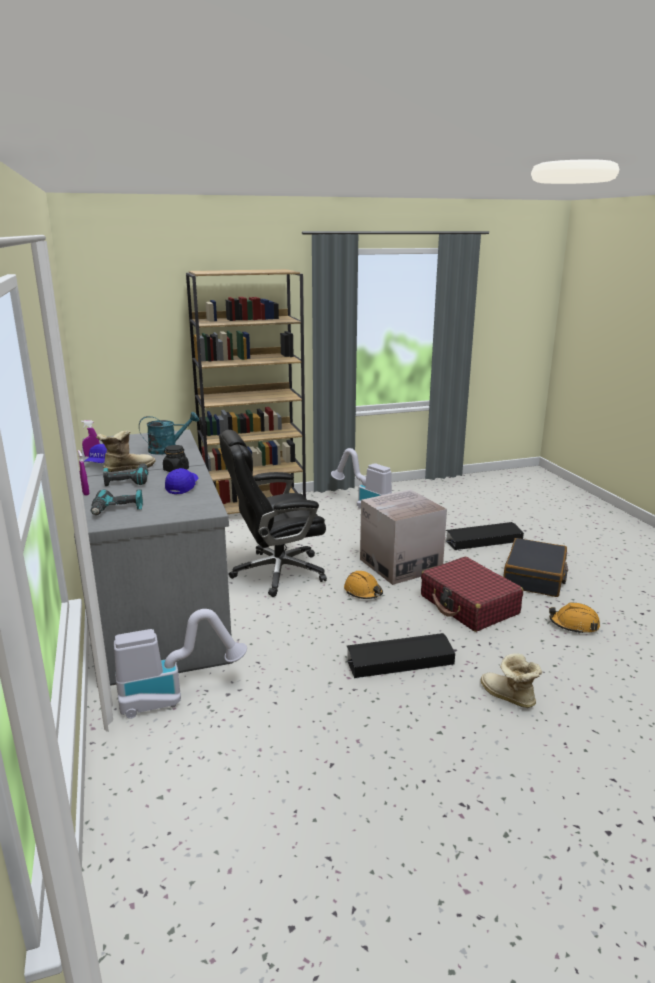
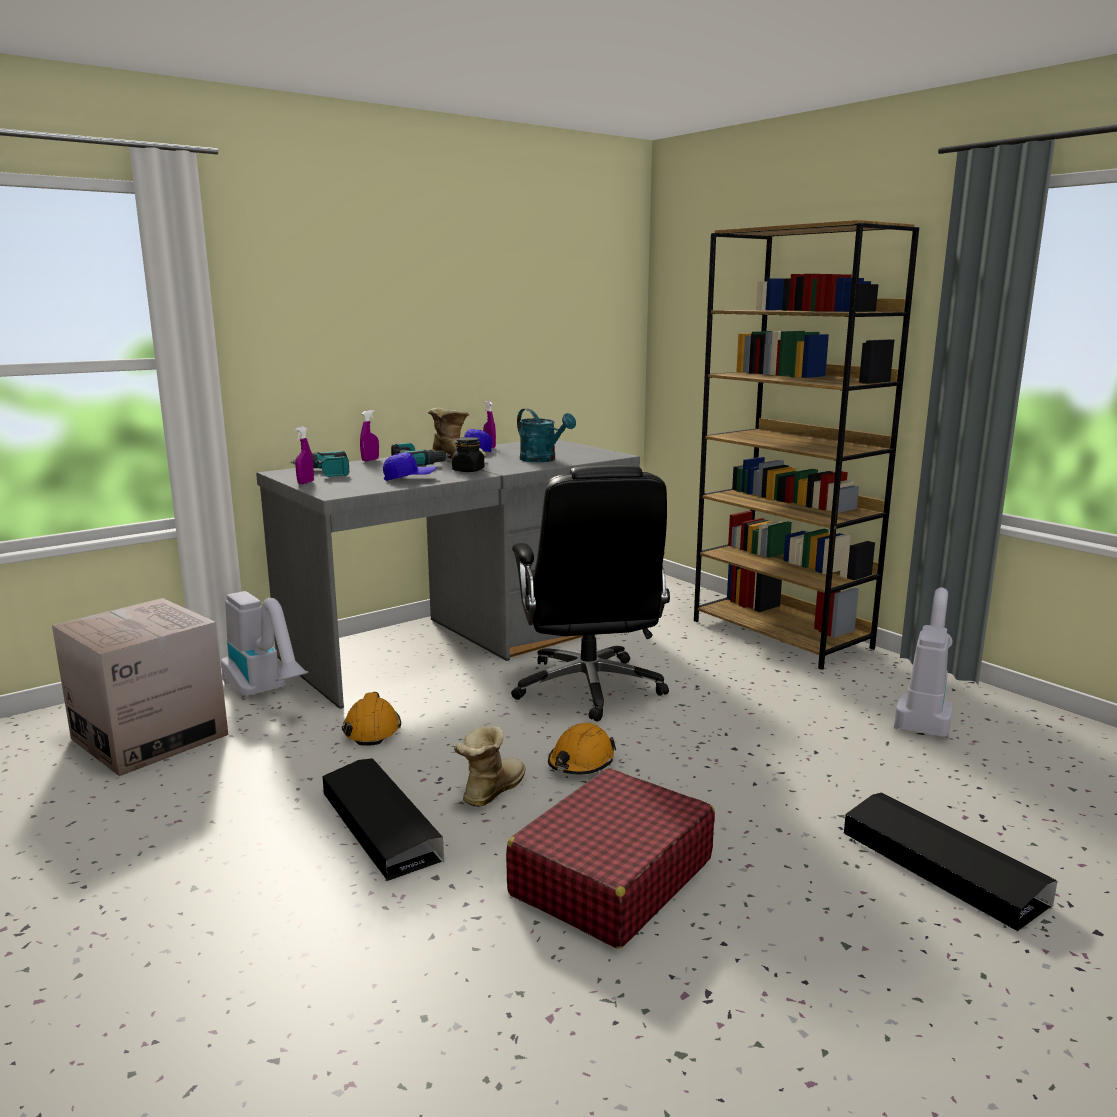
camera: 70 degrees right, 5 degrees down
(153, 518) = (305, 483): none -> purple spray bottle
(276, 572) = (589, 688): black office chair -> black office chair turned 150 degrees counterclockwise
(400, 565) = (712, 781): cardboard box -> cardboard box (150, 737)
(507, 697) = (296, 954): boot -> boot (490, 791)
(534, 577) = (822, 966): black suitcase -> none
(574, 625) = (621, 1048): orange hard hat -> orange hard hat (372, 729)

